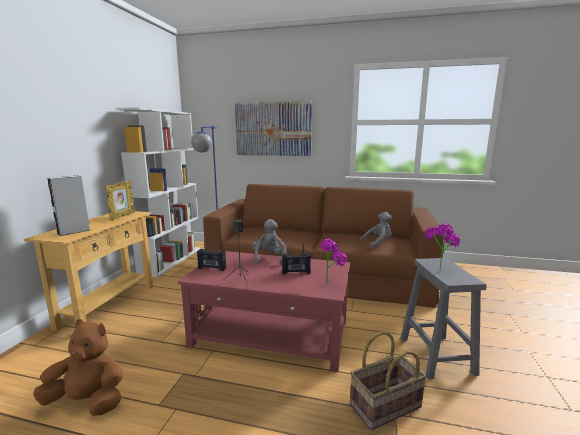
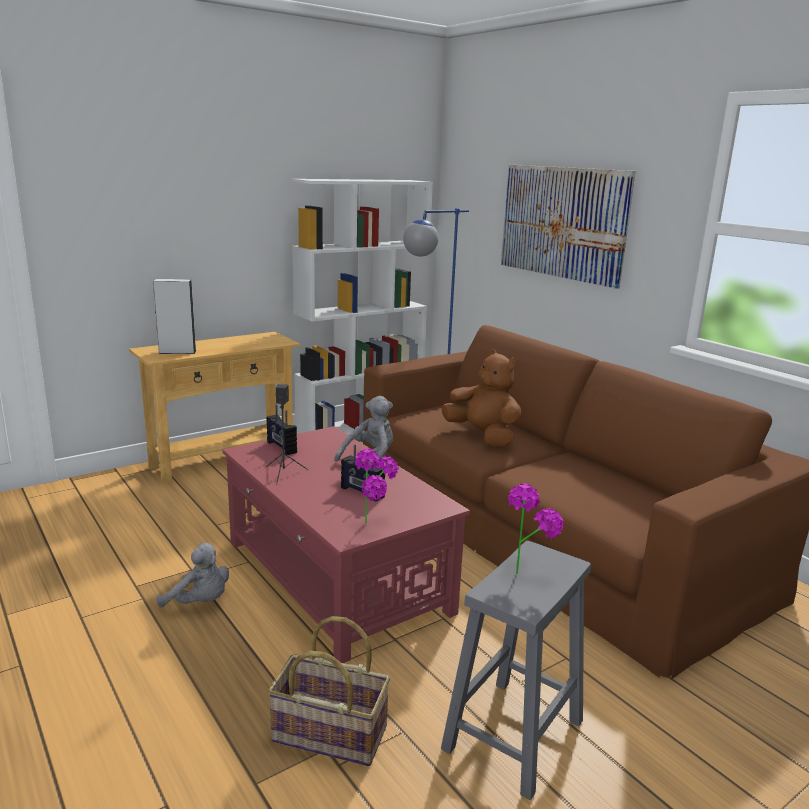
camera: 40 degrees right, 5 degrees up
(88, 401) = (96, 550): brown plush toy -> brown plush toy (483, 436)
(122, 216) = (257, 343): picture frame -> none
(377, 244) = (613, 503): grey plush toy -> grey plush toy (200, 602)

